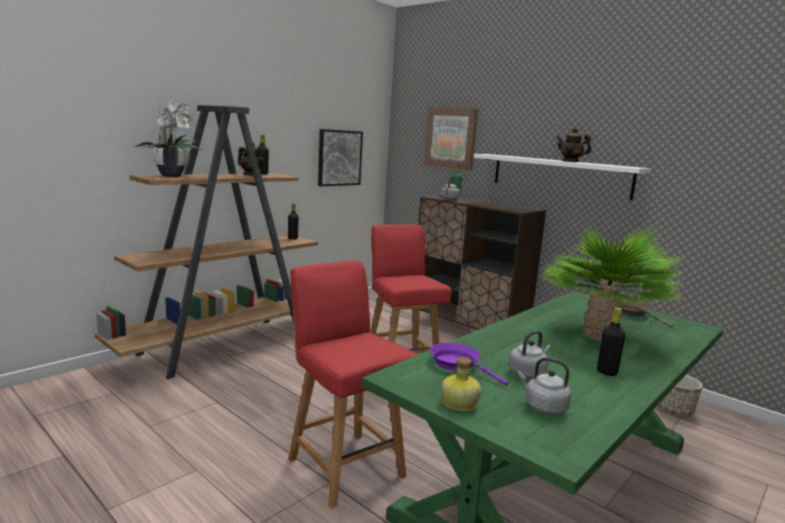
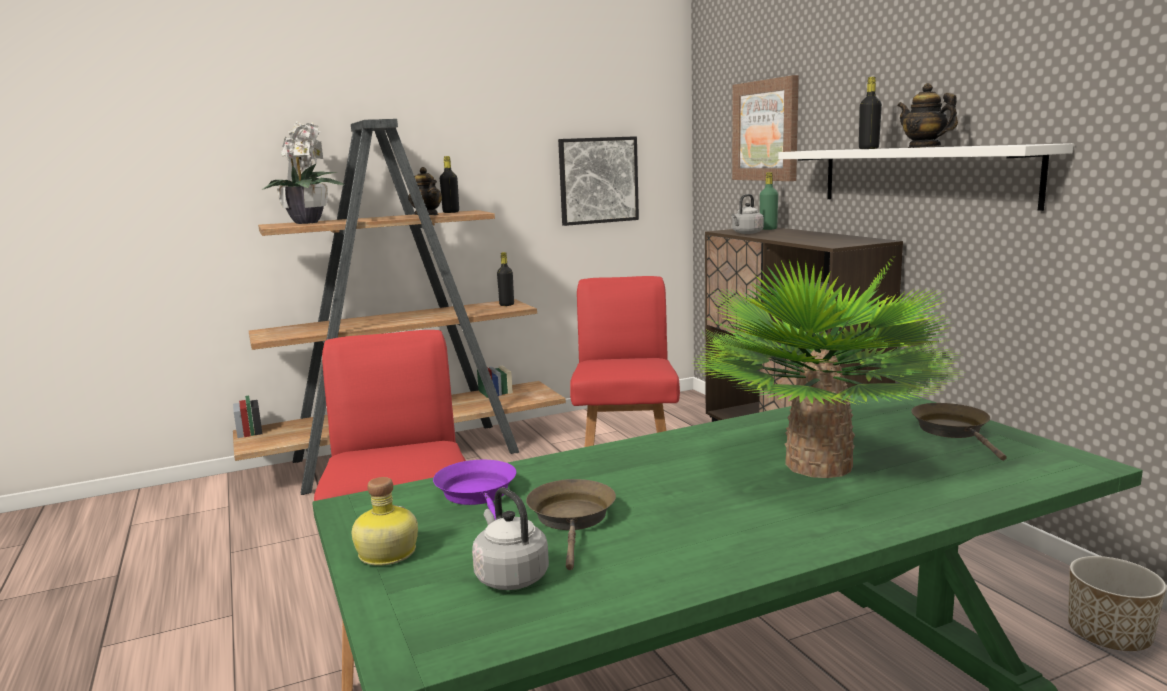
camera: 25 degrees right, 0 degrees up
(528, 373) = (572, 519): grey kettle -> brown frying pan
(607, 372) = (725, 530): black bottle -> black bottle (868, 149)

